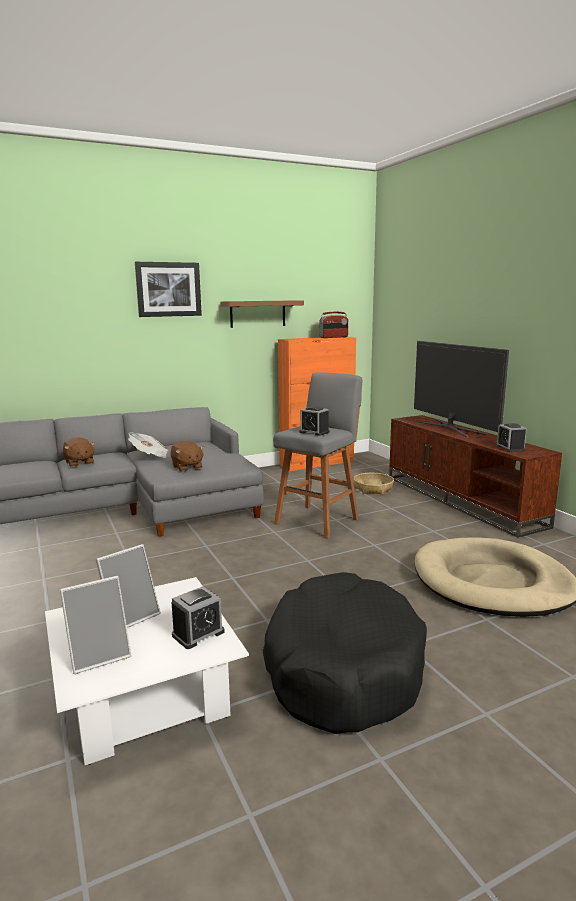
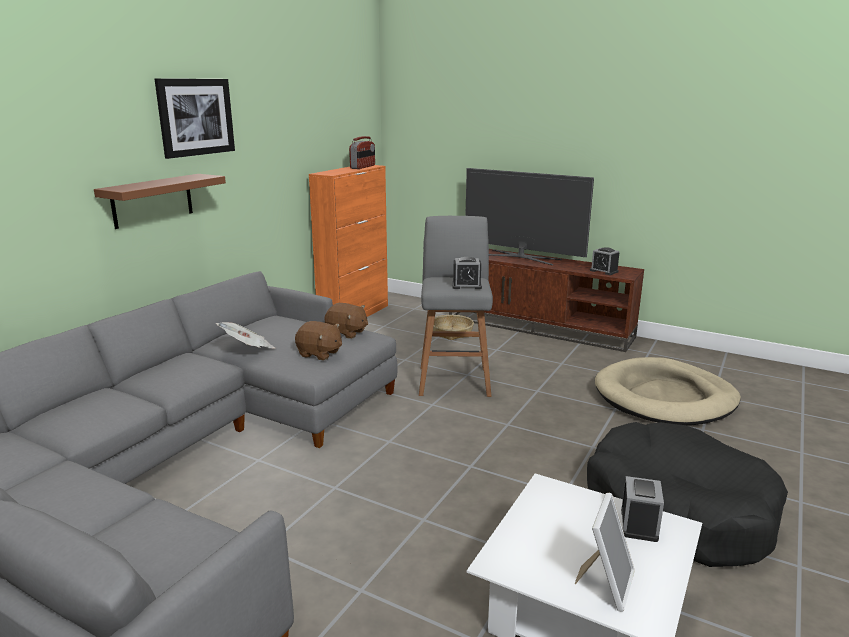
camera: 35 degrees left, 5 degrees up
(79, 463) = (166, 381): brown plush toy -> brown plush toy (346, 333)
(130, 616) = (556, 535): picture frame -> none
(257, 313) = (287, 143): brown shelf -> brown shelf (152, 200)

